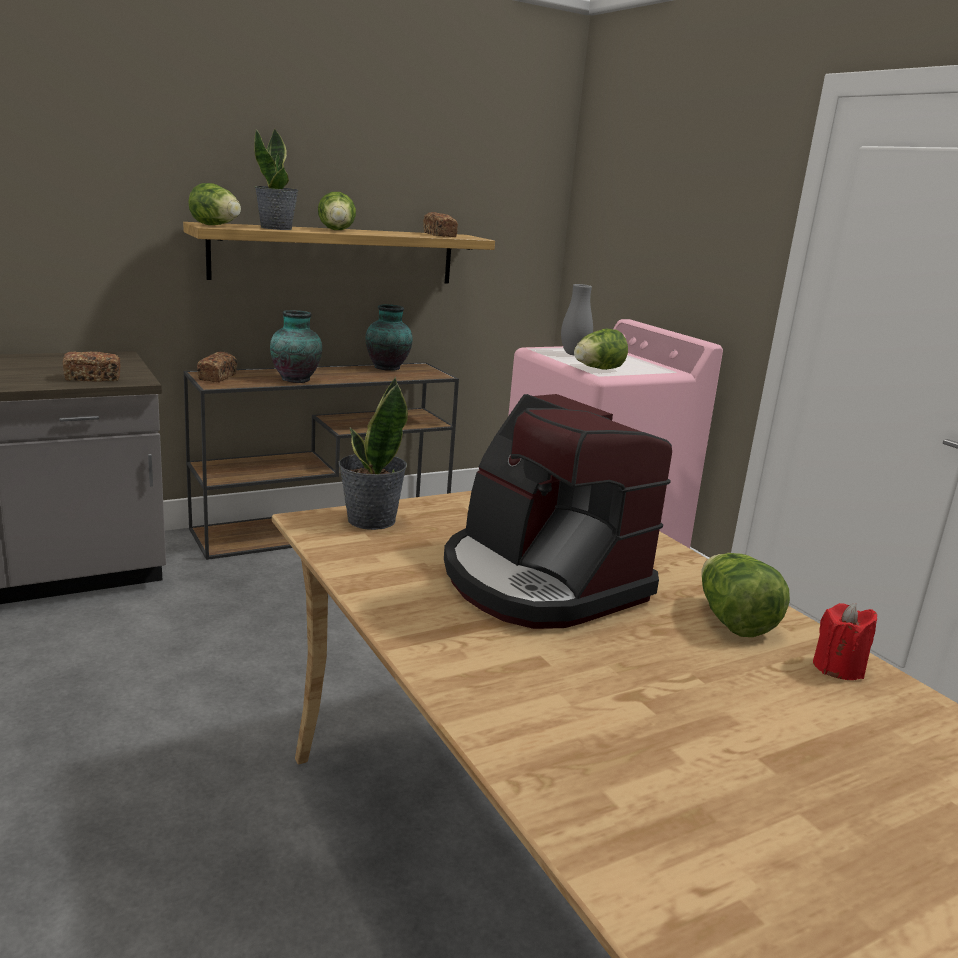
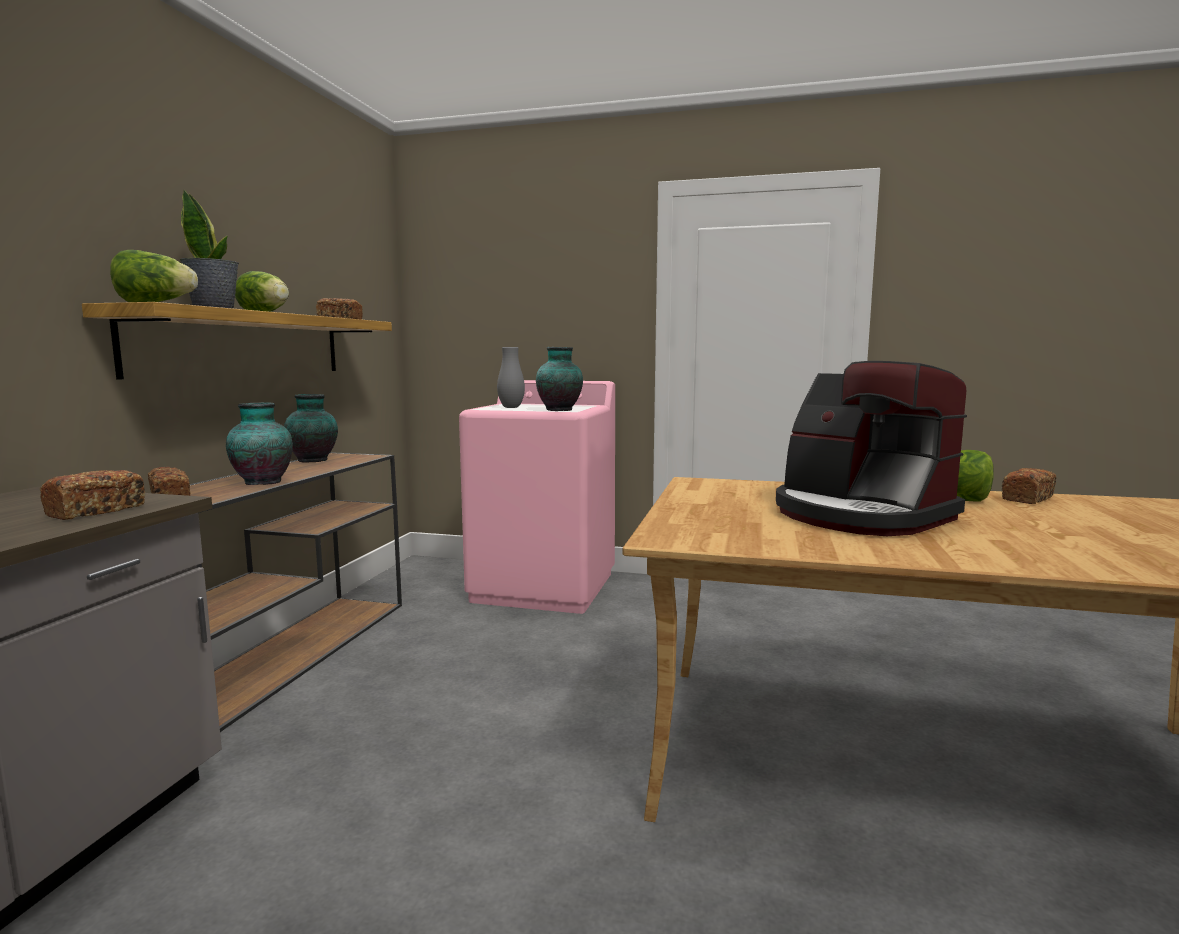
camera: 45 degrees left, 10 degrees down
(370, 520) = (686, 526): potted plant -> none
(540, 581) = (859, 515): coffee machine -> coffee machine turned 45 degrees clockwise
(598, 369) = (560, 410): lettuce -> vase
(838, 668) = (1027, 498): red candle -> bread

